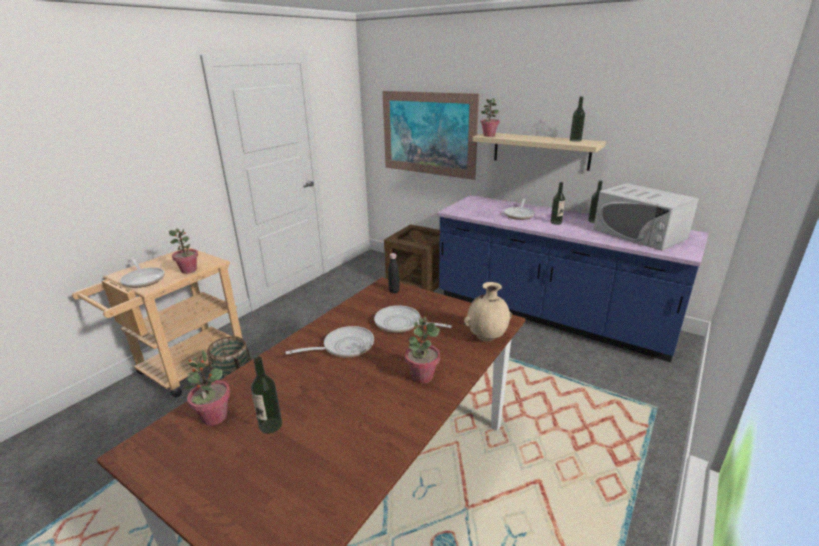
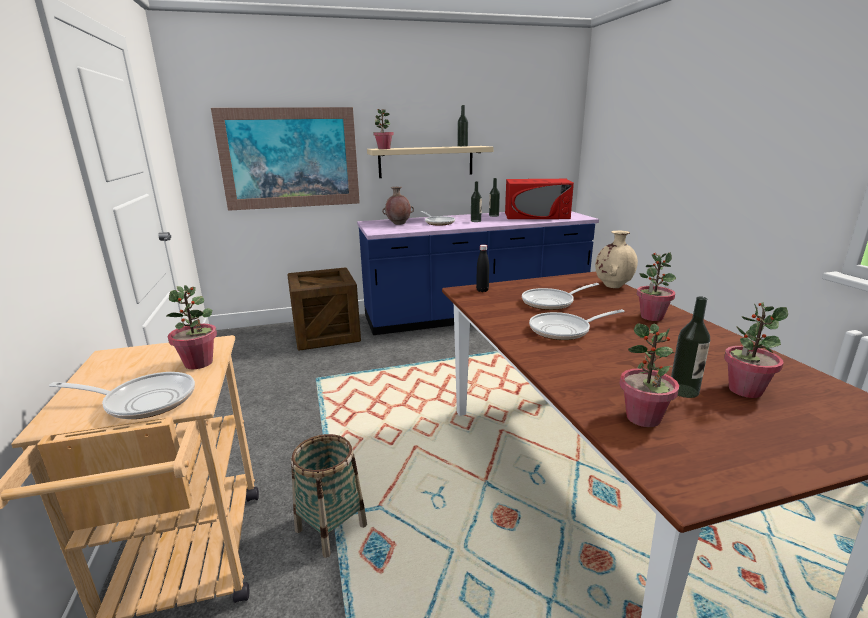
camera: 50 degrees left, 5 degrees down
(294, 455) = (744, 390): none -> potted plant
(344, 347) = (564, 330): frying pan -> frying pan turned 120 degrees counterclockwise
(487, 207) = (398, 224): none -> brown vase
(639, 234) = (536, 215): white microwave -> red microwave

